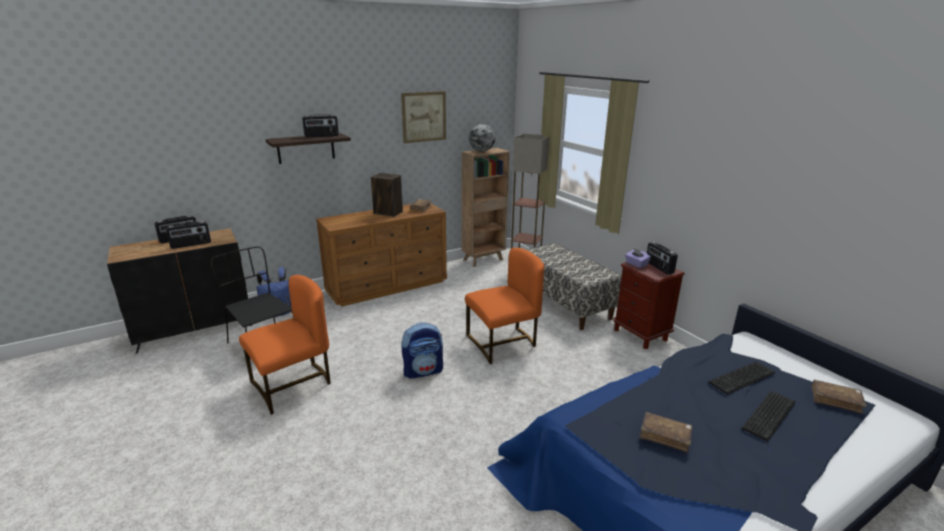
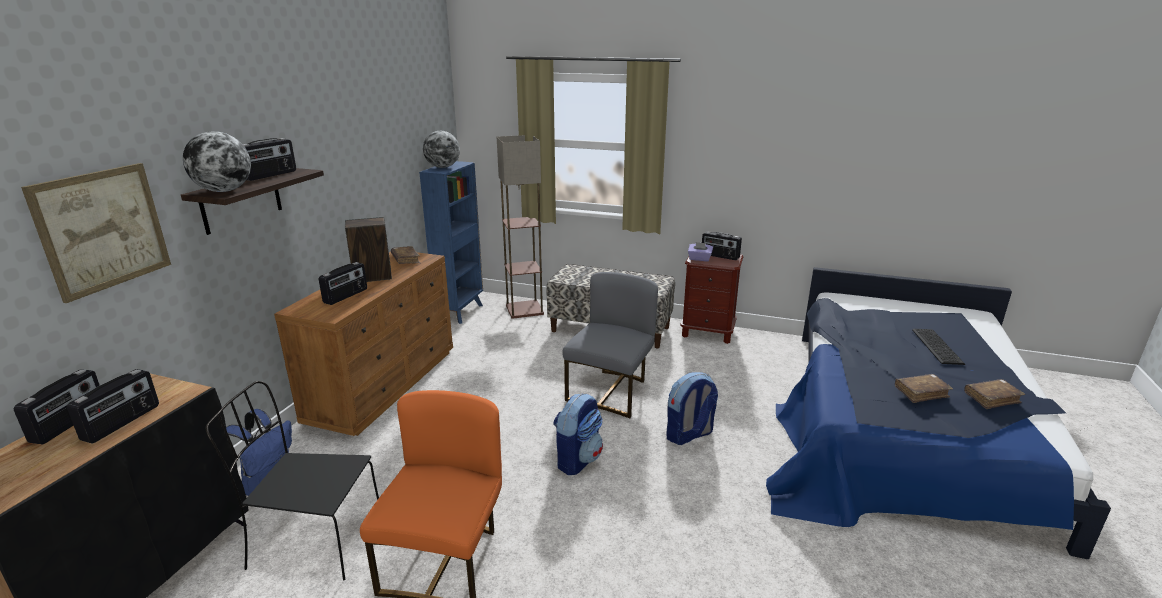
camera: 40 degrees left, 0 degrees up
(282, 140) = (224, 191): none -> globe
(358, 219) = (346, 296): none -> radio
(424, 117) = (374, 128): picture -> picture (103, 230)
(484, 260) = (460, 312): brown bookcase -> blue bookcase
(503, 343) = (611, 392): orange chair -> grey chair
(512, 393) = (689, 435): none -> backpack
(743, 378) = (885, 327): keyboard -> none
(835, 400) = (943, 319): brown book -> brown book (991, 398)

